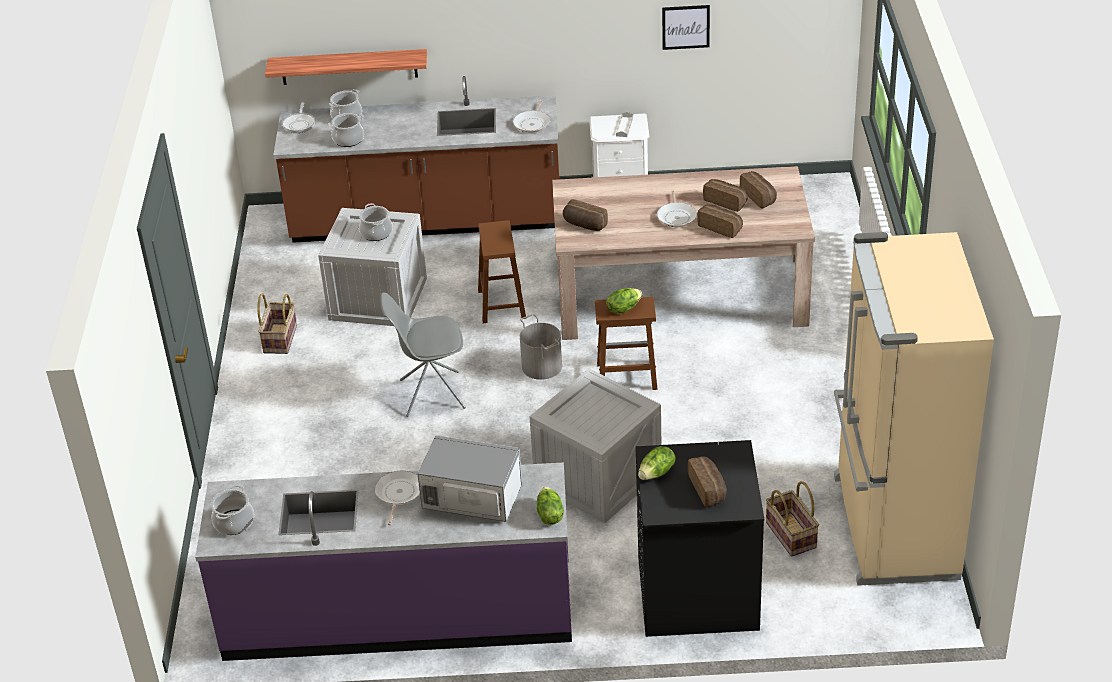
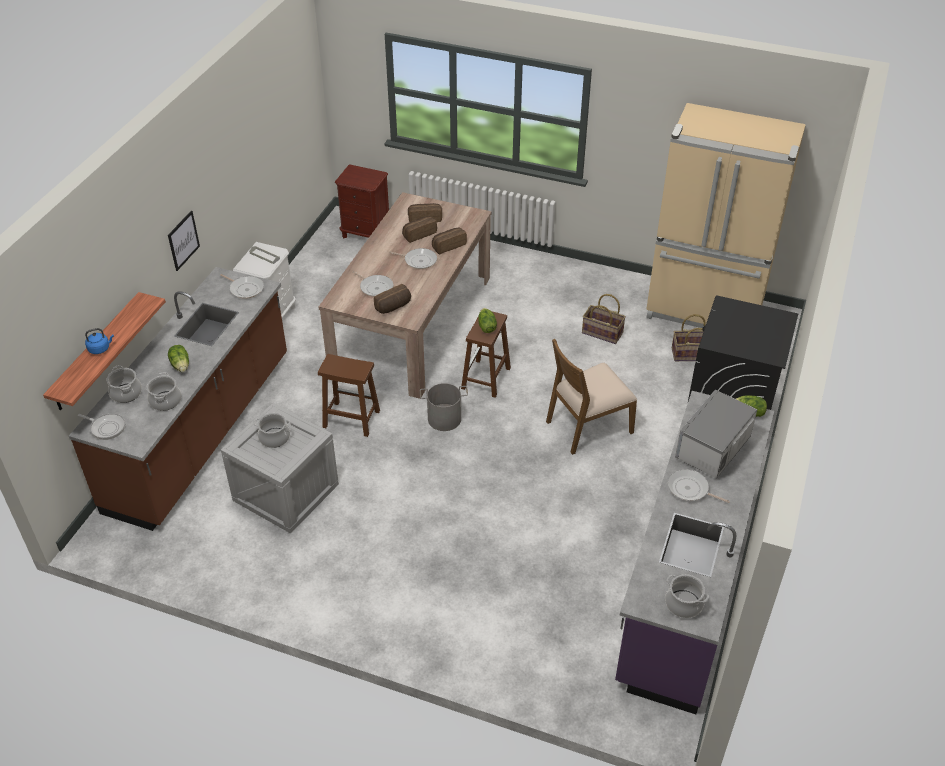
camera: 70 degrees left, 5 degrees up
(279, 339) = (291, 574): basket -> basket (601, 333)
(338, 60) = (100, 348): none -> blue kettle
(430, 394) = (436, 492): grey chair -> none
(597, 477) = (588, 426): crate -> brown chair
(608, 203) = (375, 287): none -> frying pan
(657, 473) = (733, 345): lettuce -> lettuce (181, 365)
(685, 27) = (259, 154): picture -> picture (183, 240)
(708, 489) = (759, 327): bread -> none
(815, 210) = (365, 233): none -> brown nightstand

